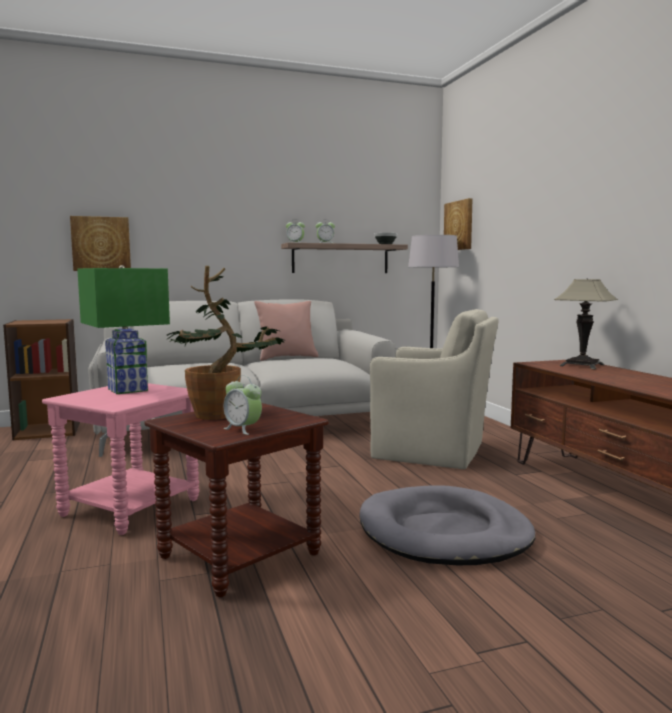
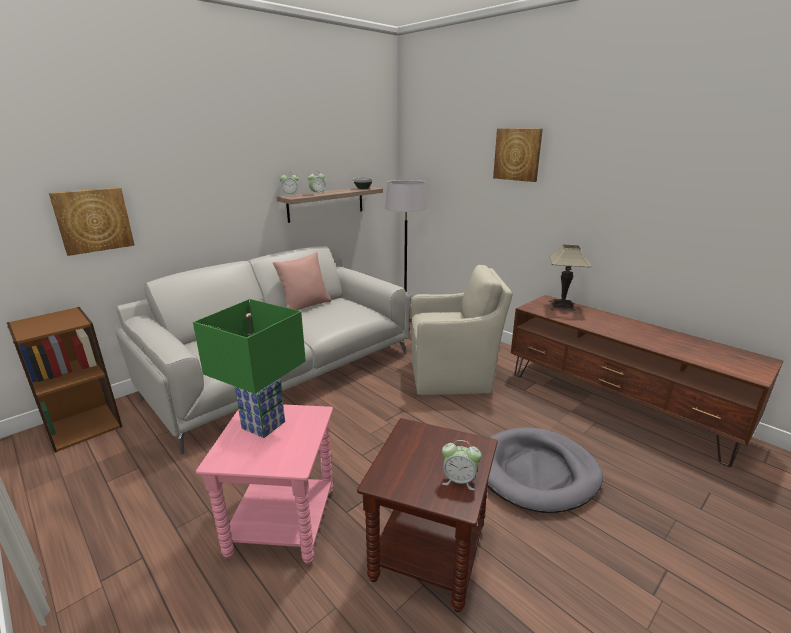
camera: 25 degrees left, 15 degrees up
(224, 414) = (411, 455): potted plant -> none
(459, 225) = (421, 170): picture -> picture (517, 154)

